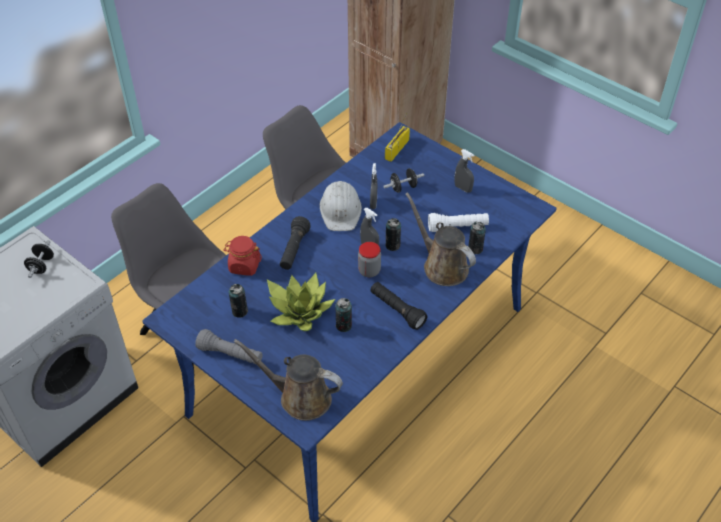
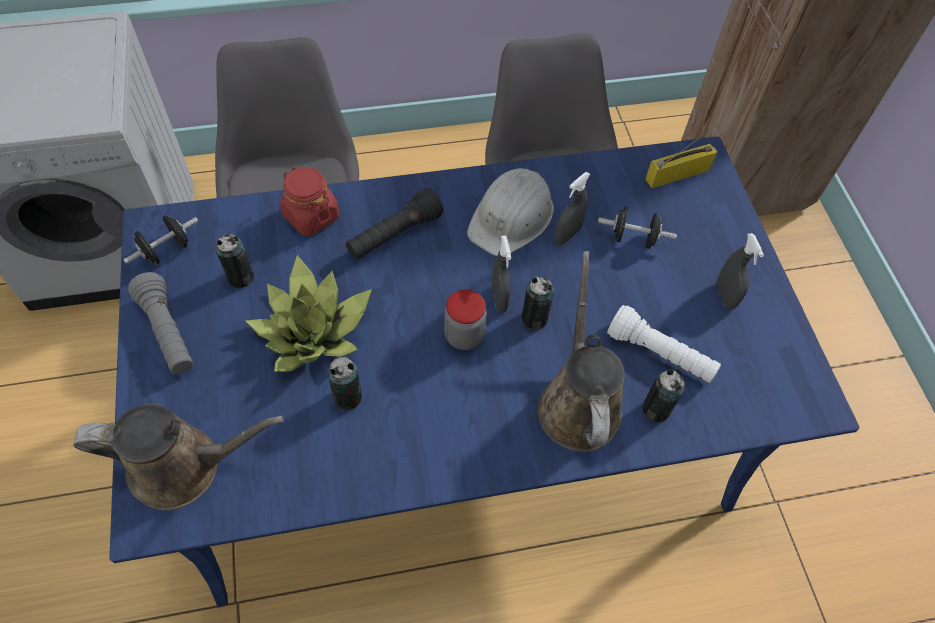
camera: 35 degrees right, 10 degrees up
(41, 266) = (80, 65): black dumbbell -> black dumbbell (166, 250)
(300, 397) = (184, 466): brown watering can -> brown watering can turned 120 degrees clockwise
(397, 310) = (443, 428): black flashlight -> none

